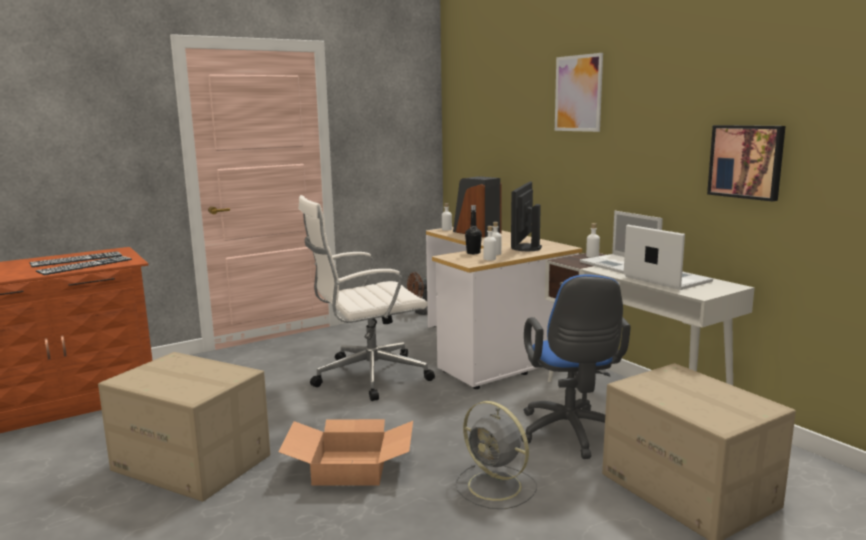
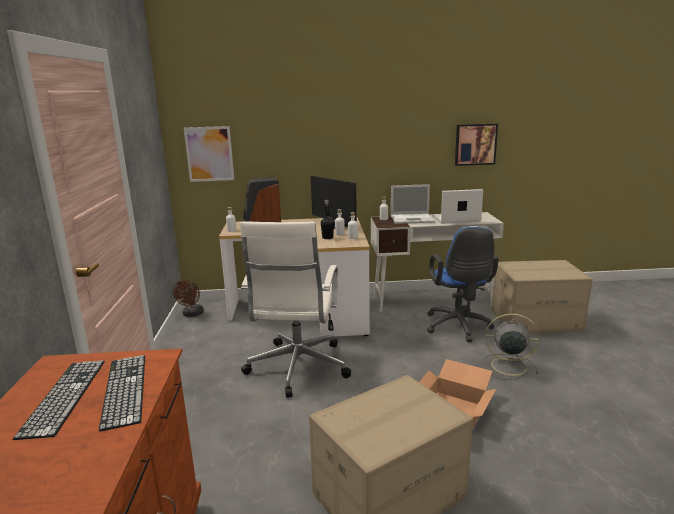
camera: 60 degrees left, 5 degrees up
(496, 487) = (507, 366): grey fan -> grey fan turned 150 degrees counterclockwise
(571, 435) = (458, 327): blue office chair -> blue office chair turned 60 degrees clockwise
(578, 93) = (343, 106): picture -> picture (209, 154)

